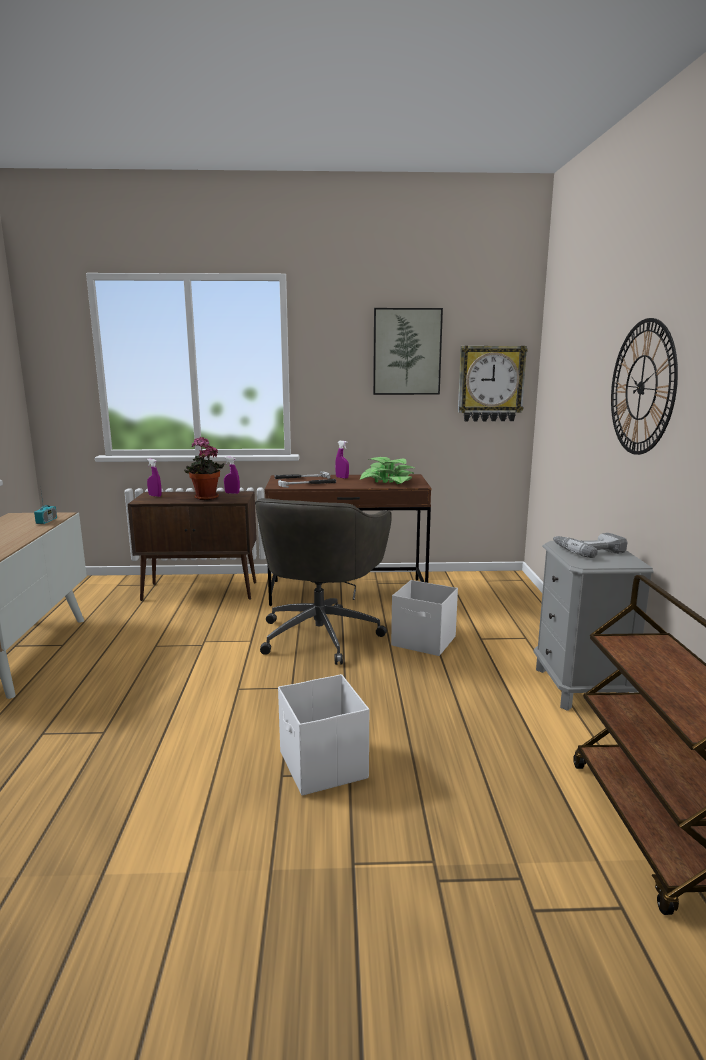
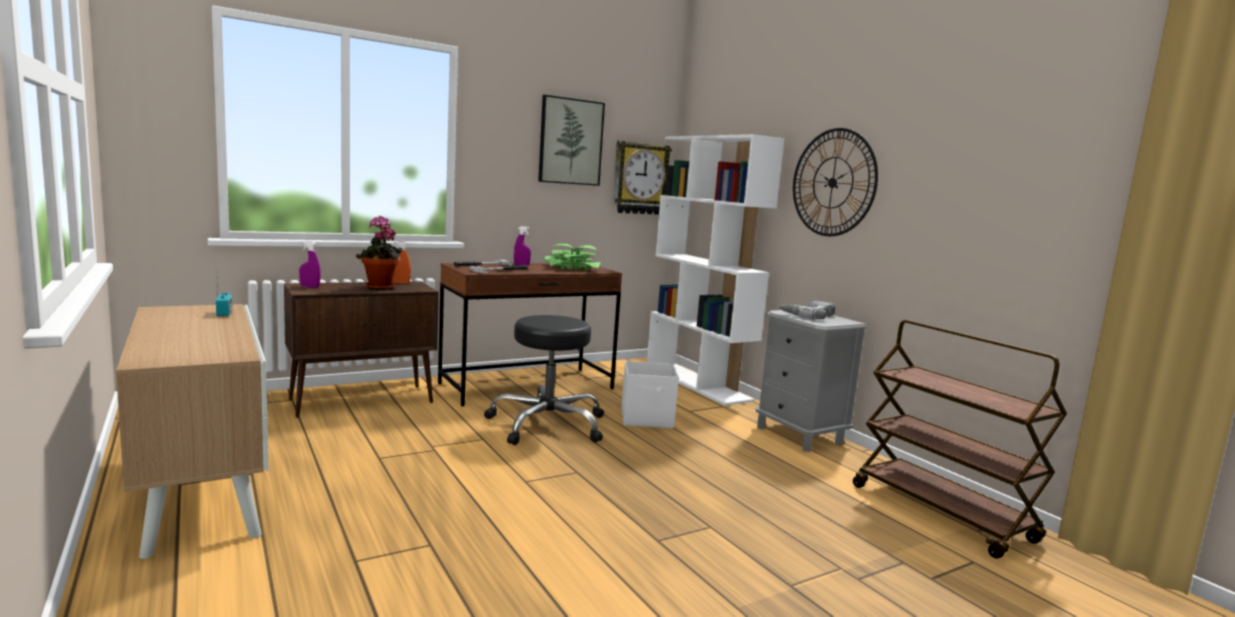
camera: 30 degrees left, 5 degrees down
(232, 493) = (400, 283): purple spray bottle -> orange spray bottle
(321, 634) = (547, 424): grey office chair -> black stool
(323, 766) = (683, 526): white storage box -> none
(528, 607) = (697, 383): none -> white bookcase

